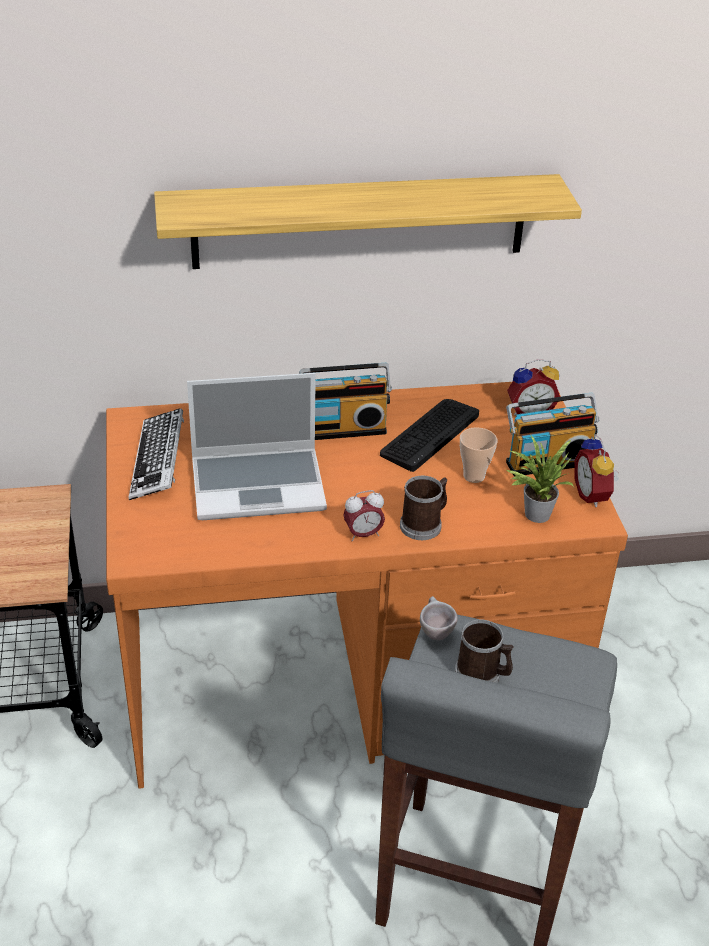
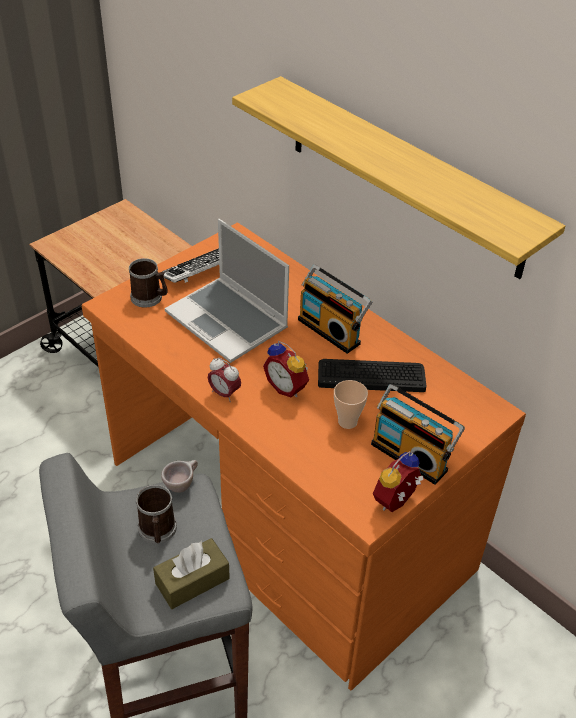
camera: 55 degrees right, 5 degrees up
(424, 524) = (265, 419): mug -> mug (149, 298)
(529, 411) = (464, 418): alarm clock -> alarm clock (287, 387)
(534, 513) = (338, 475): potted plant -> none
(562, 677) = (192, 581): none -> brown tissue box

